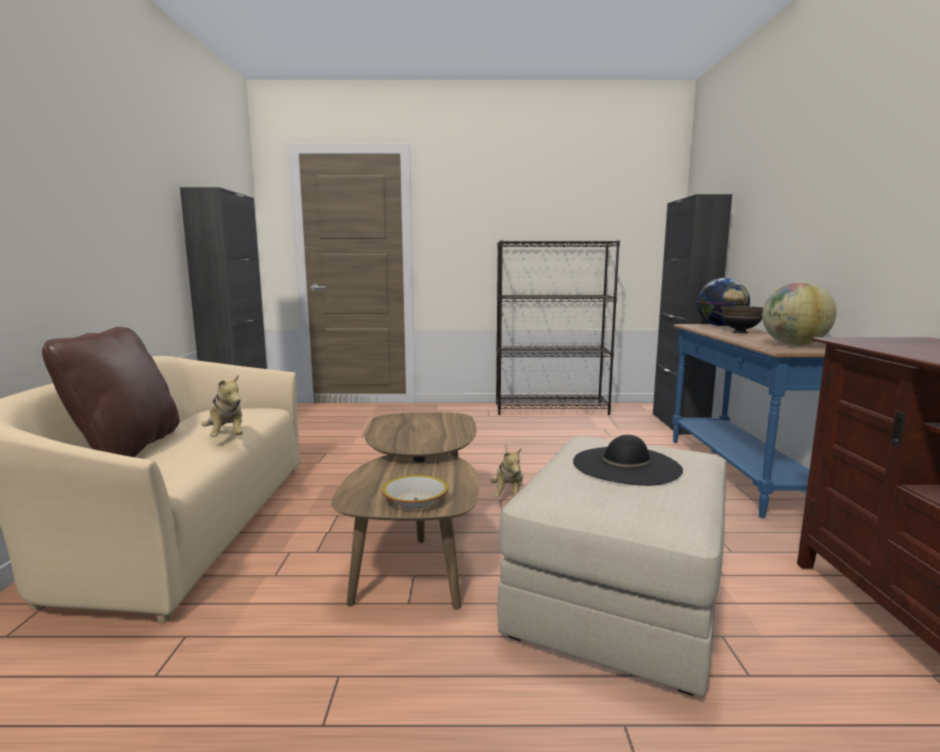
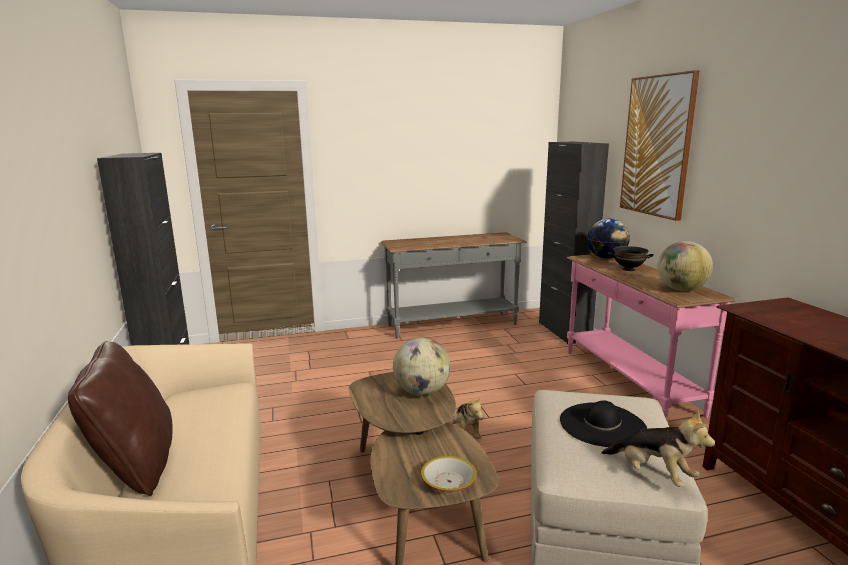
camera: 15 degrees left, 5 degrees up
(227, 436) = (226, 432): plush toy -> plush toy (653, 474)
(443, 427) = (422, 392): none -> globe
(551, 409) = (452, 325): black bookcase -> grey console table
(736, 473) = (627, 381): blue console table -> pink console table
(783, 183) = (657, 146): none -> picture

